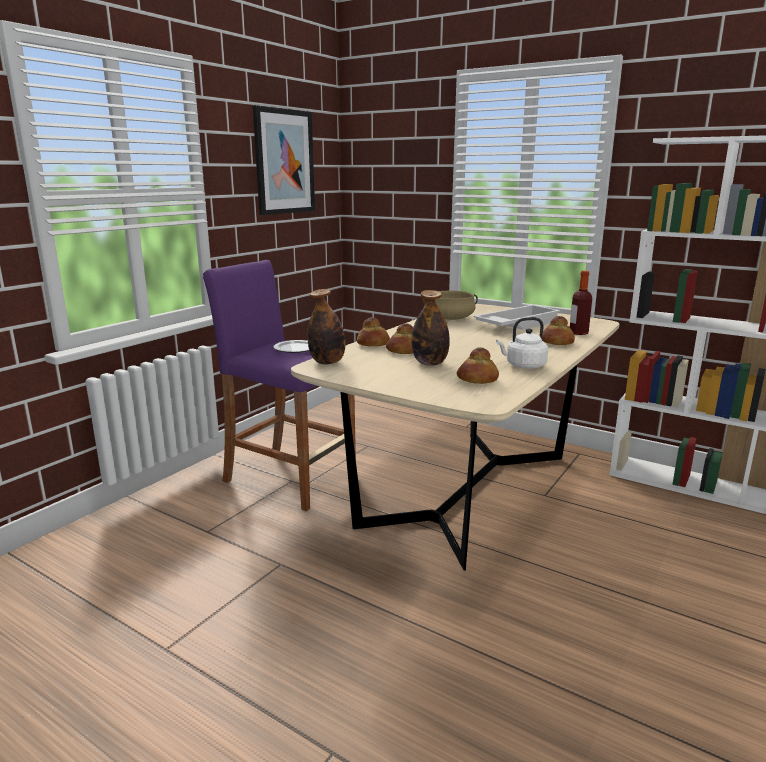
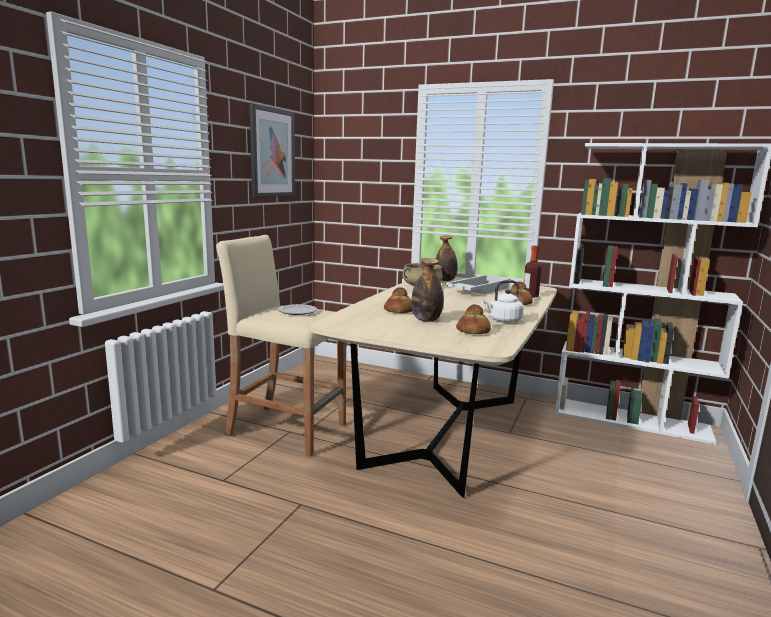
camera: 10 degrees left, 5 degrees down
(290, 478) = (287, 430): purple stool -> beige stool
(327, 362) = (338, 320): bottle -> bottle (445, 280)
(373, 344) = (369, 306): bread -> none

